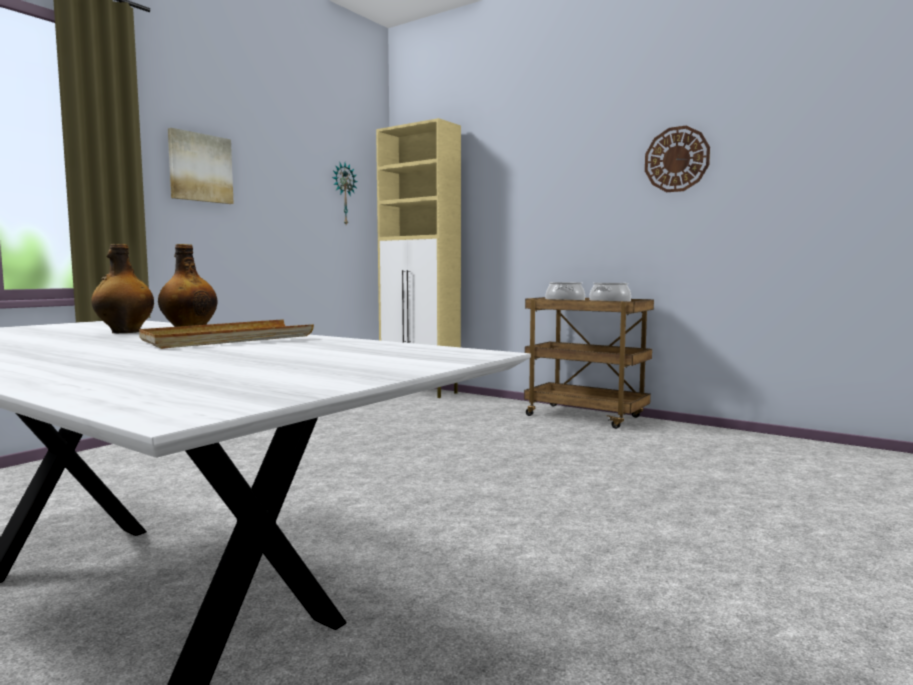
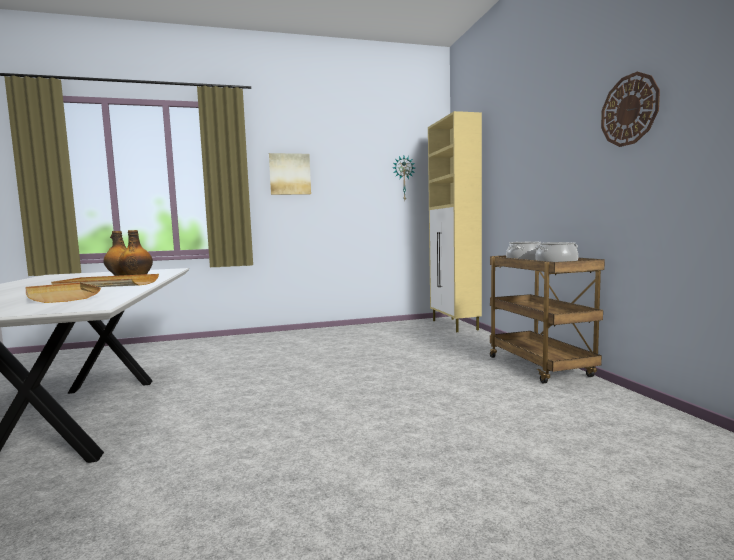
camera: 40 degrees right, 0 degrees up
(296, 352) = (60, 296): none -> beige tray

